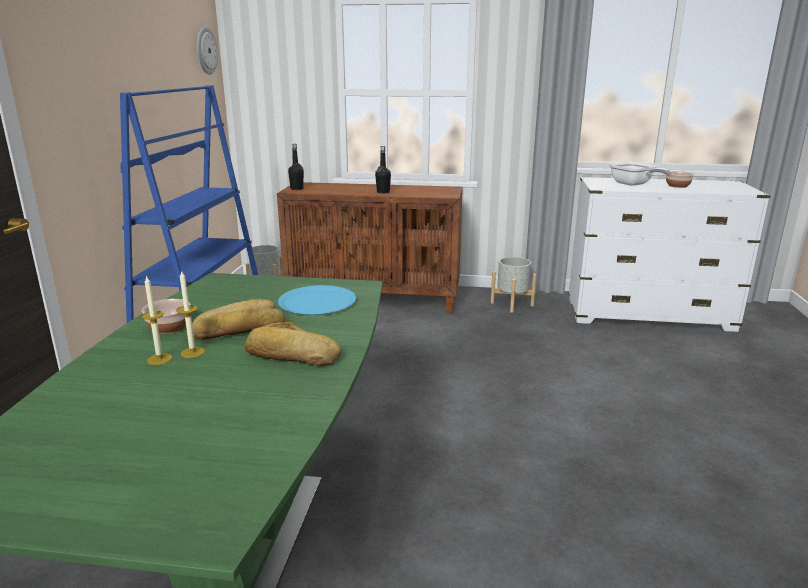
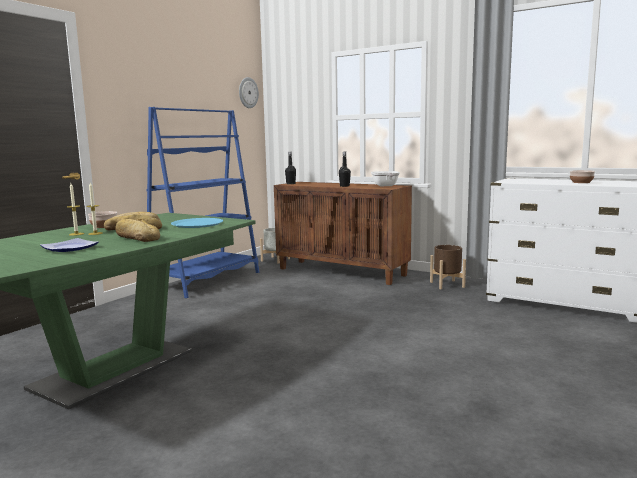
camera: 25 degrees right, 10 degrees down
(225, 408) = (69, 248): none -> plate
(512, 304) = (447, 284): grey planter -> brown planter
(634, 184) = (541, 181): frying pan -> frying pan (385, 186)

